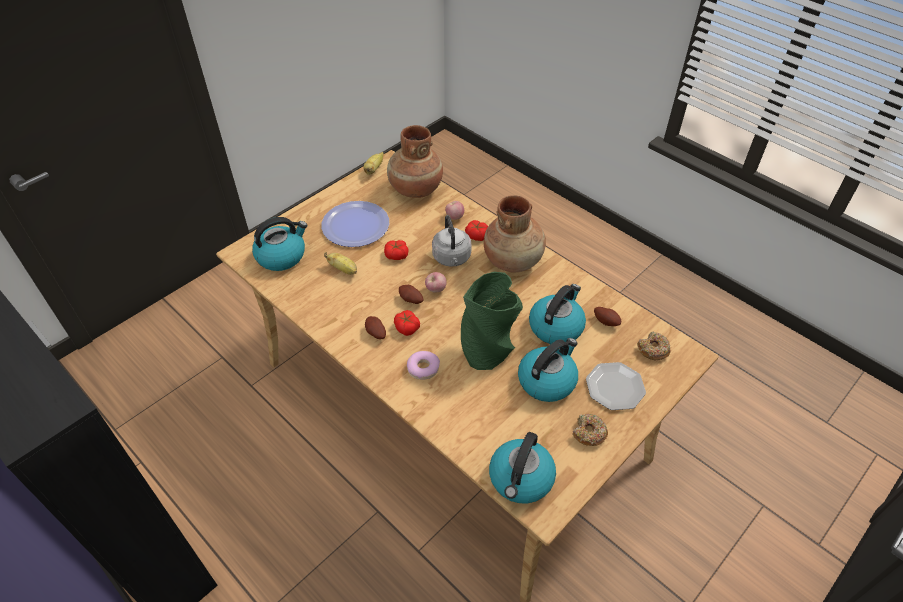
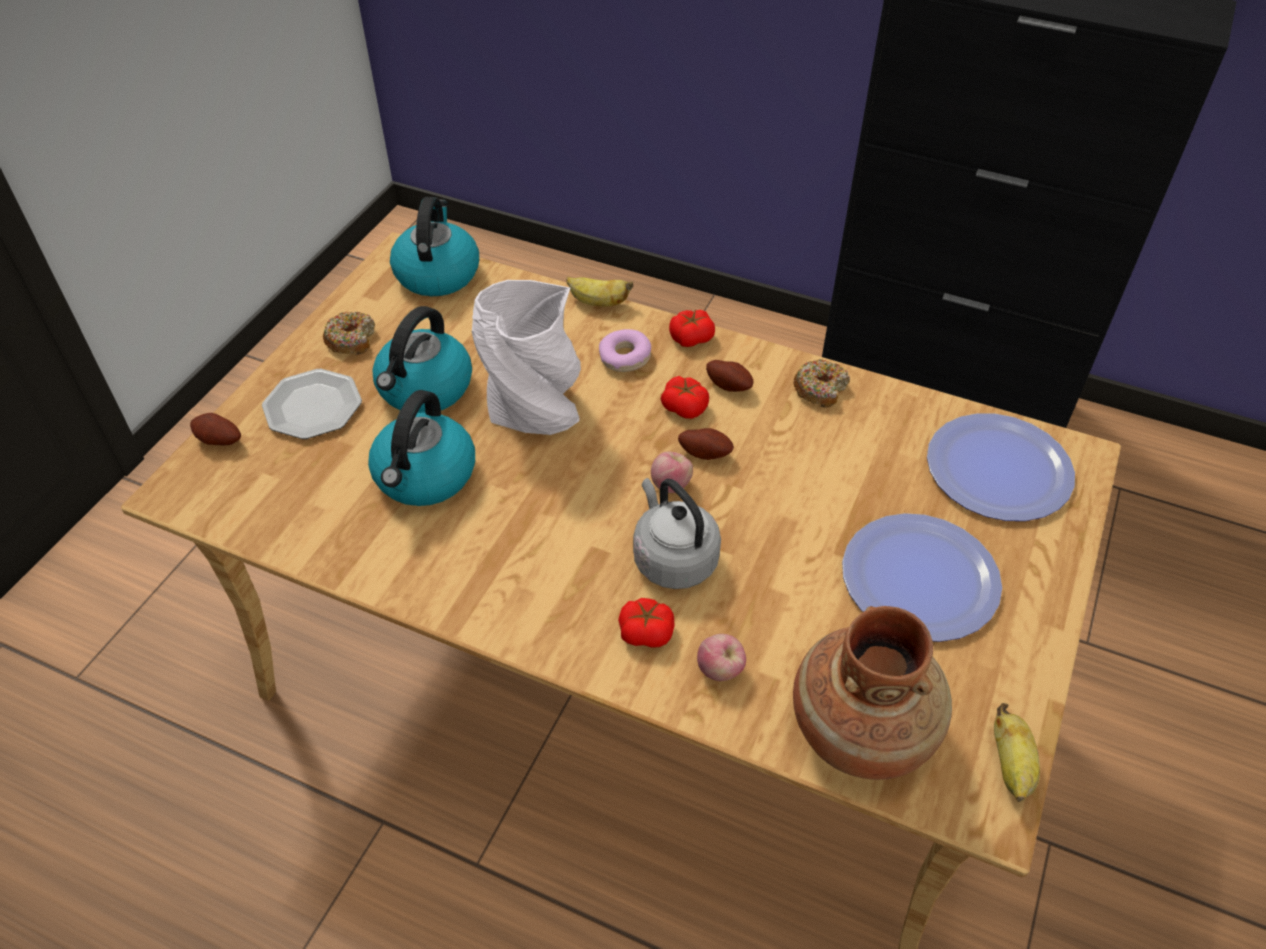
camera: 160 degrees right, 0 degrees up
(282, 256) = (999, 469): kettle -> plate
(344, 270) = (863, 474): banana -> banana (598, 302)
(396, 255) = (787, 533): tomato -> tomato (691, 337)
(487, 347) = (536, 412): green vase -> white vase
(513, 260) = (543, 592): brown vase -> none
(606, 321) = (330, 511): potato -> potato (219, 441)
(653, 350) = (243, 482): donut -> donut (820, 389)

